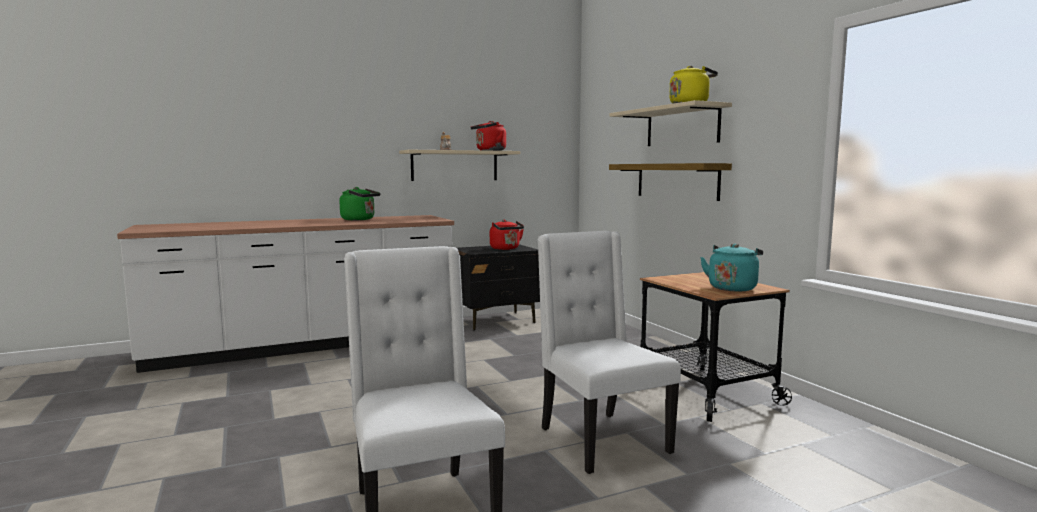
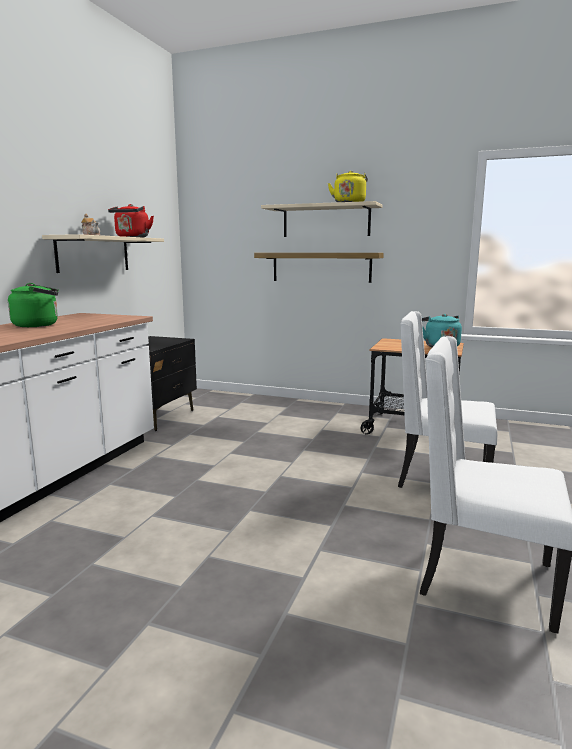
camera: 45 degrees left, 5 degrees up
(506, 249) = (161, 342): red kettle -> none

